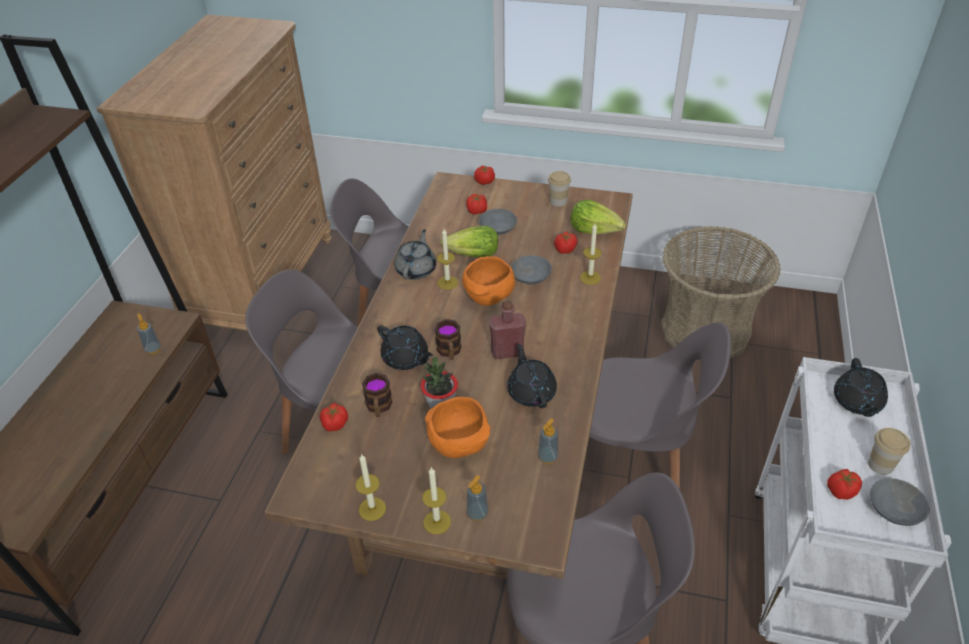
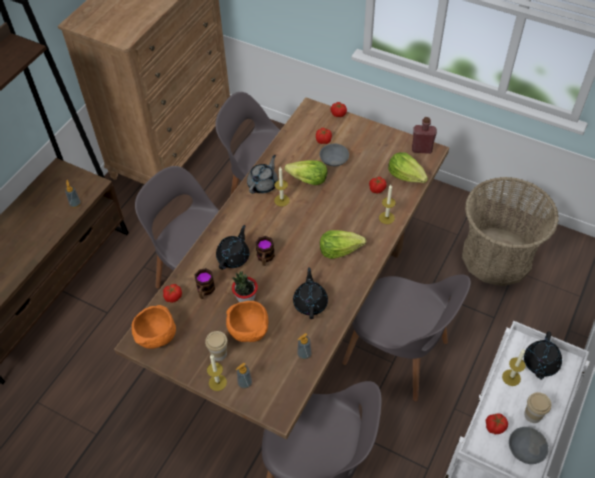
camera: 15 degrees right, 10 degrees up
(372, 509) = (180, 363): candle -> candle (511, 377)
(406, 359) = (234, 257): black teapot -> black teapot turned 120 degrees counterclockwise
(489, 299) = (306, 220): orange bowl -> orange bowl (157, 338)
(507, 352) = (304, 267): red bottle -> red bottle (421, 149)
(531, 276) = (343, 207): grey bowl -> none
(545, 323) = (339, 250): none -> lettuce
(558, 201) = (388, 143): cup -> cup (219, 353)

